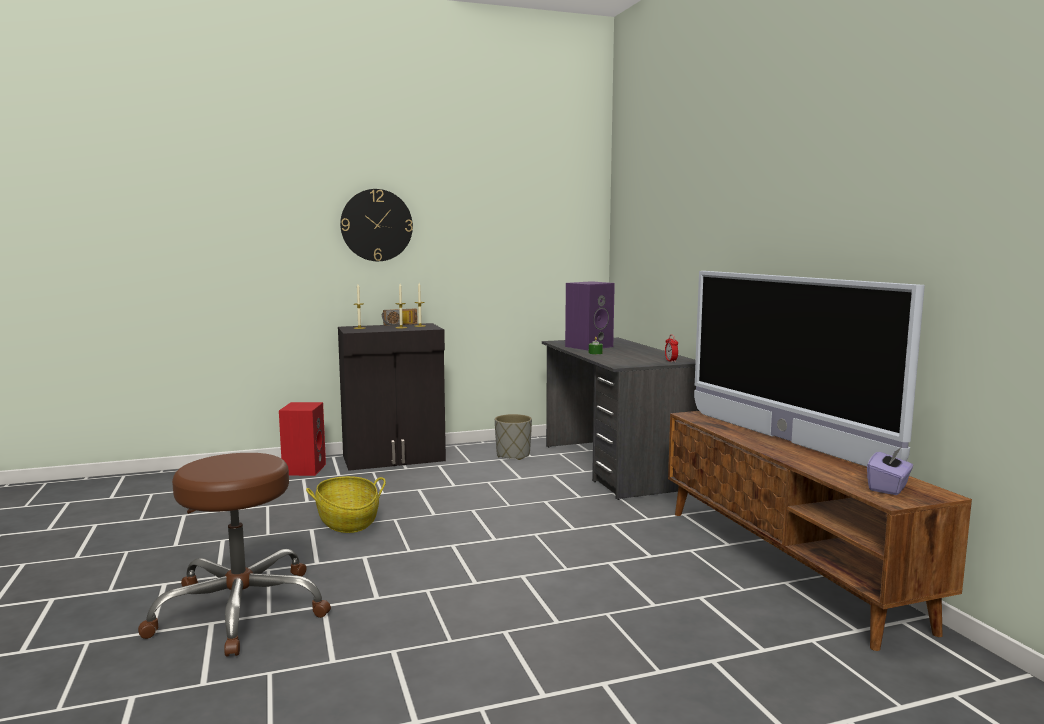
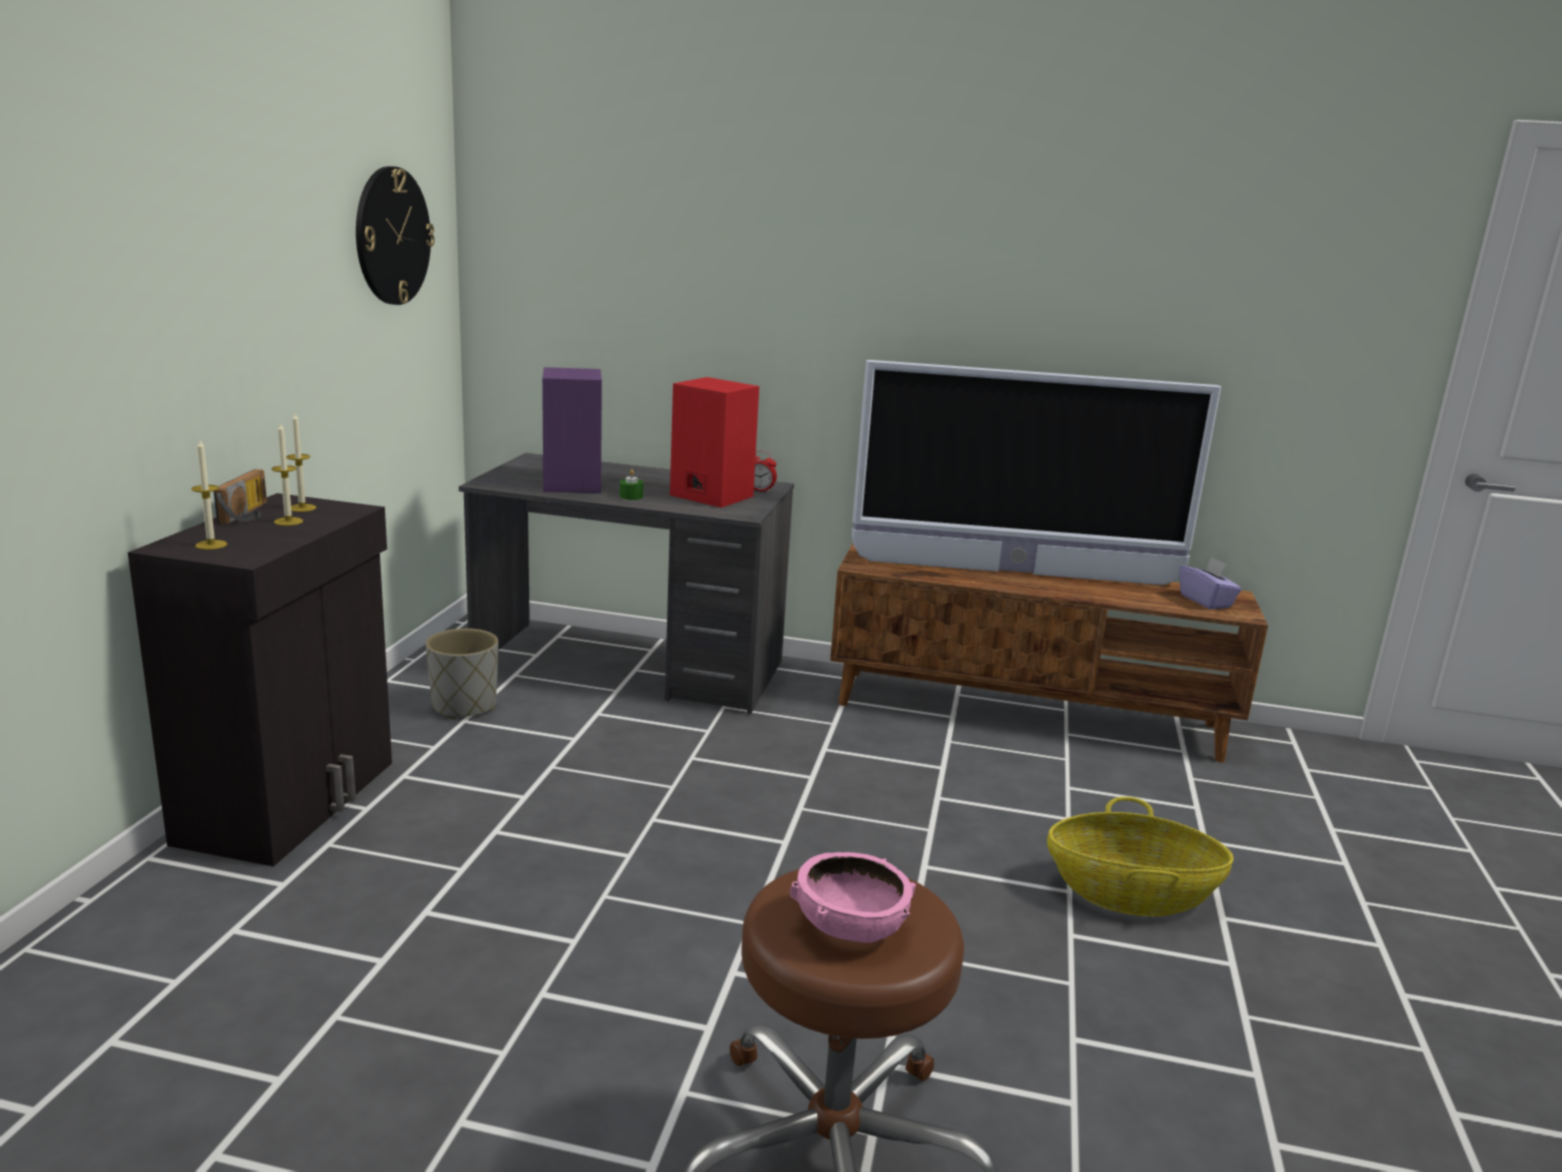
camera: 60 degrees left, 10 degrees up
(223, 466) = (849, 926): none -> pink bowl
(303, 469) = (171, 913): red speaker -> red speaker (709, 496)
(347, 521) = (554, 944): basket -> basket (1130, 893)
(376, 225) = (159, 282): wall clock -> wall clock (392, 236)

